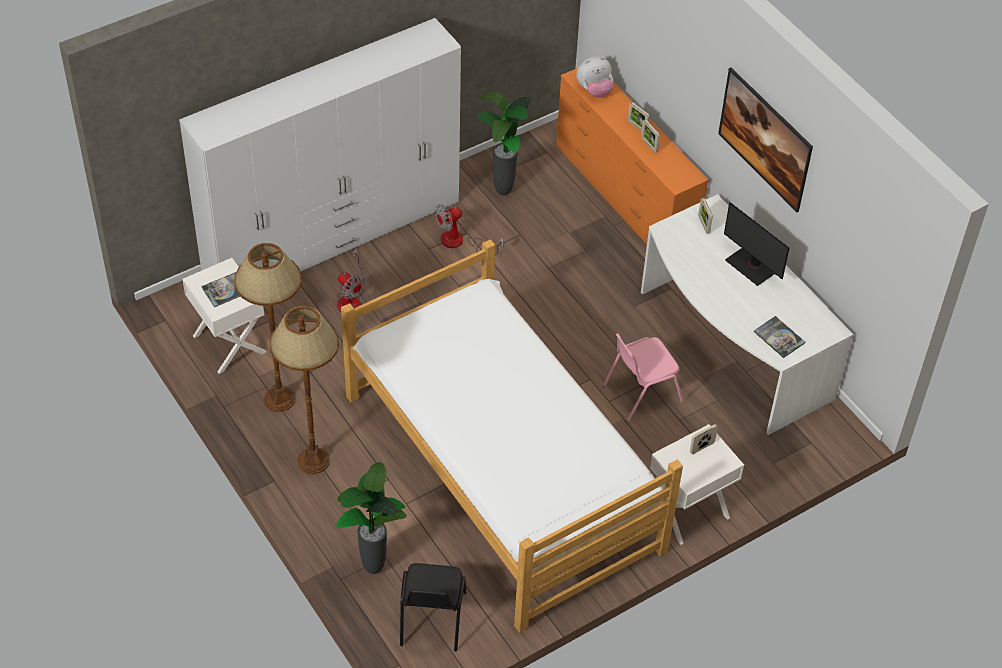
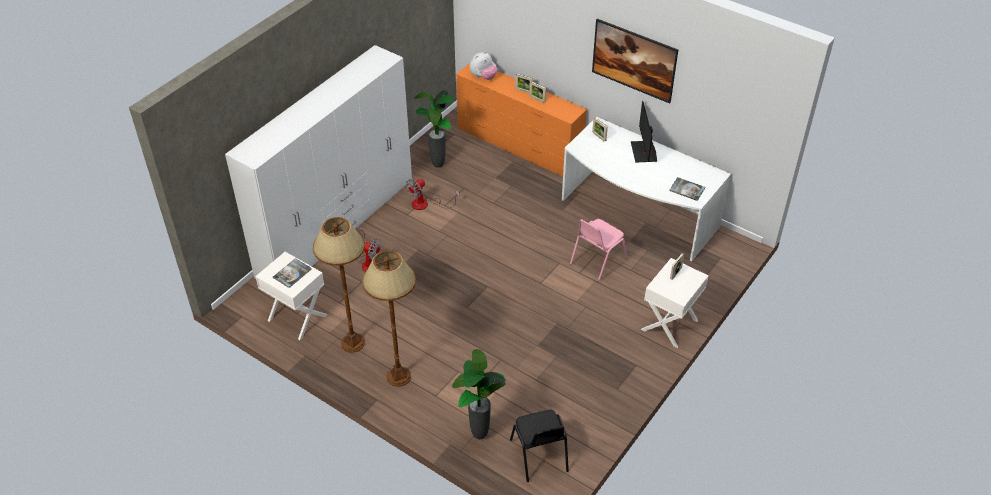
camera: 20 degrees left, 5 degrees down
(502, 473) = (534, 341): bed -> none
(752, 266) = (644, 152): monitor -> monitor turned 60 degrees clockwise

